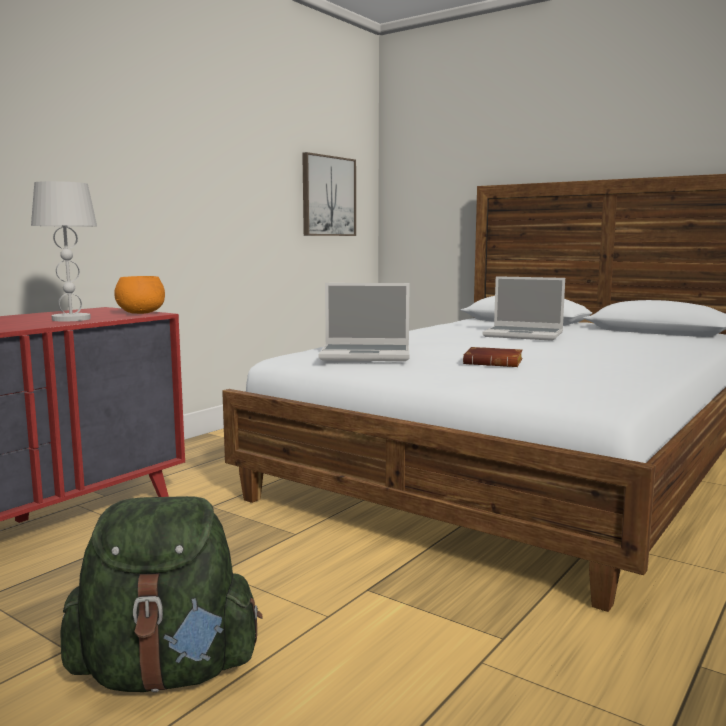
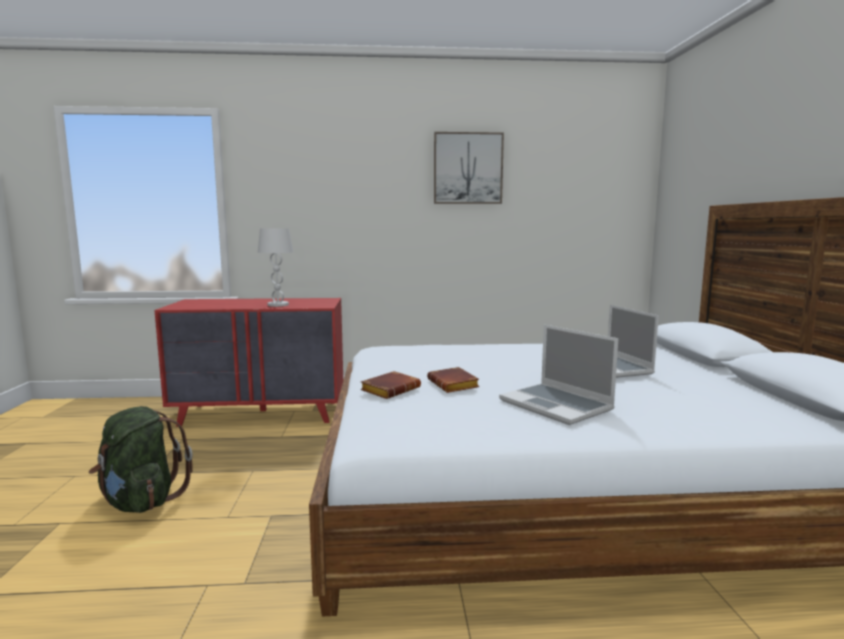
camera: 50 degrees right, 0 degrees up
(141, 313) = (322, 305): orange bowl -> none
(328, 196) = (580, 217): picture -> picture (468, 168)
(367, 355) = (402, 357): laptop -> laptop (557, 405)
(474, 375) = (390, 389): none -> brown book

